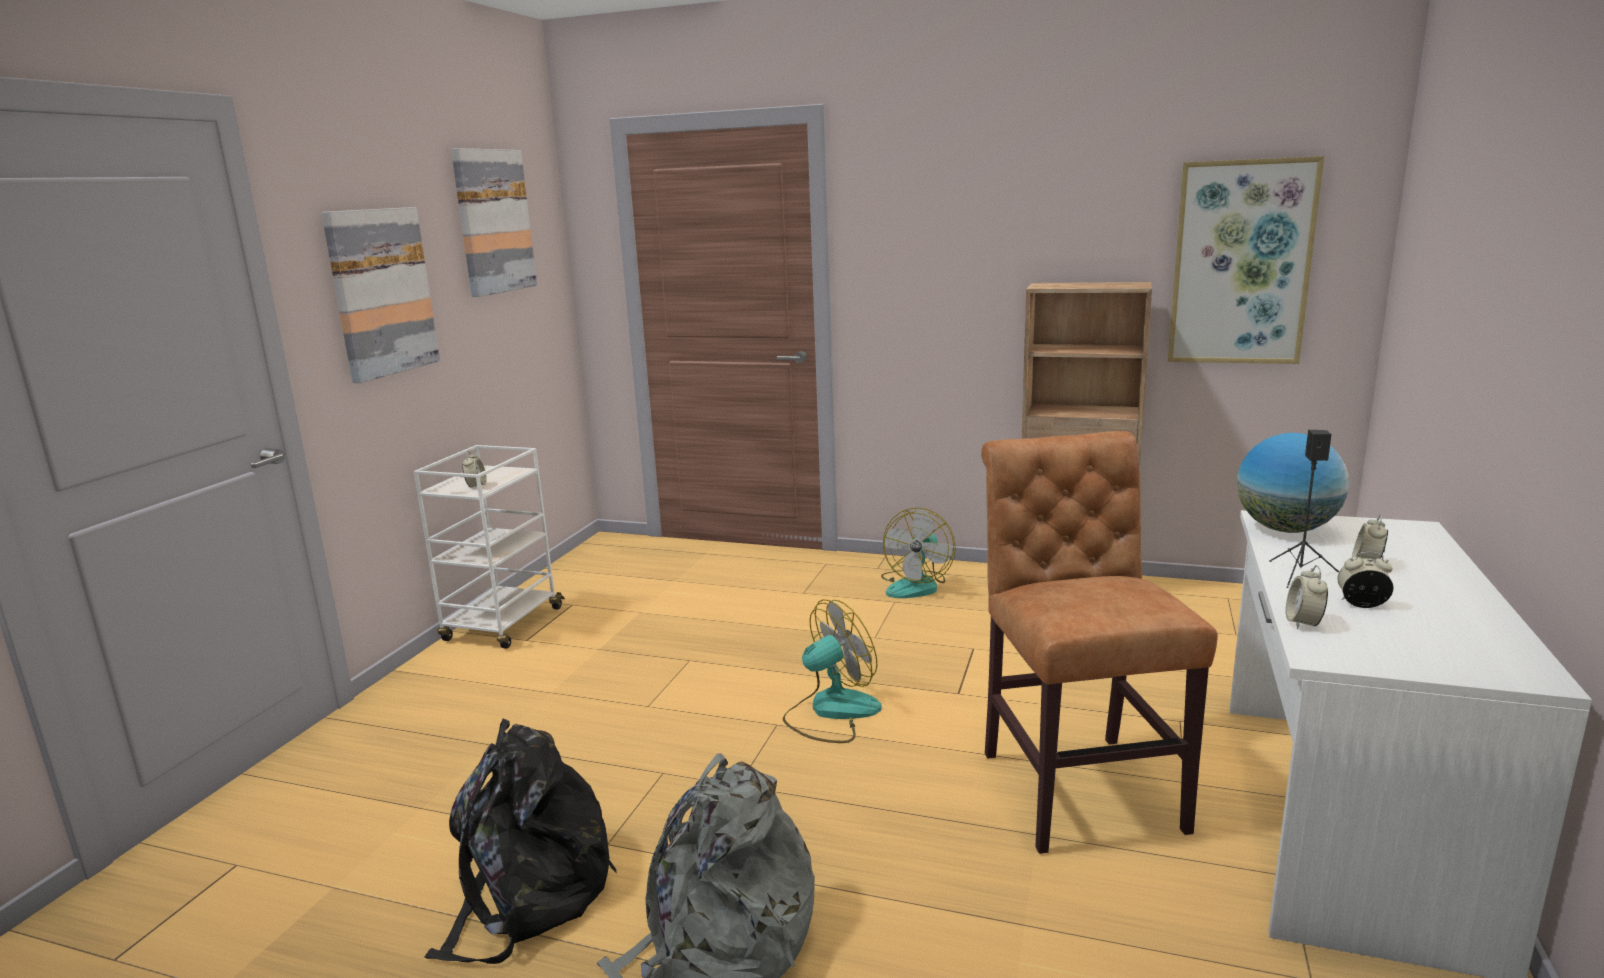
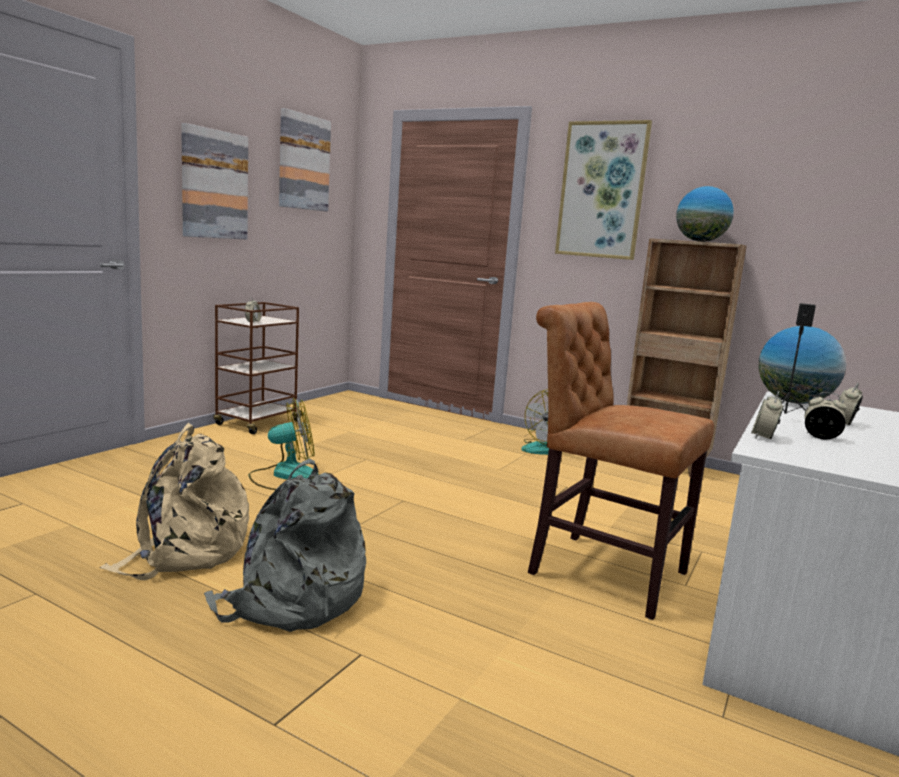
camera: 10 degrees right, 5 degrees down
(502, 625) = (257, 423): white cart -> brown cart
(527, 893) = (185, 551): black backpack -> beige backpack
(831, 712) = (445, 501): fan -> fan (284, 475)
(1076, 785) = (599, 570): brown chair -> brown chair turned 60 degrees counterclockwise
(1093, 285) = (700, 241): none -> globe
(1241, 263) = (817, 237): picture -> picture (602, 190)

